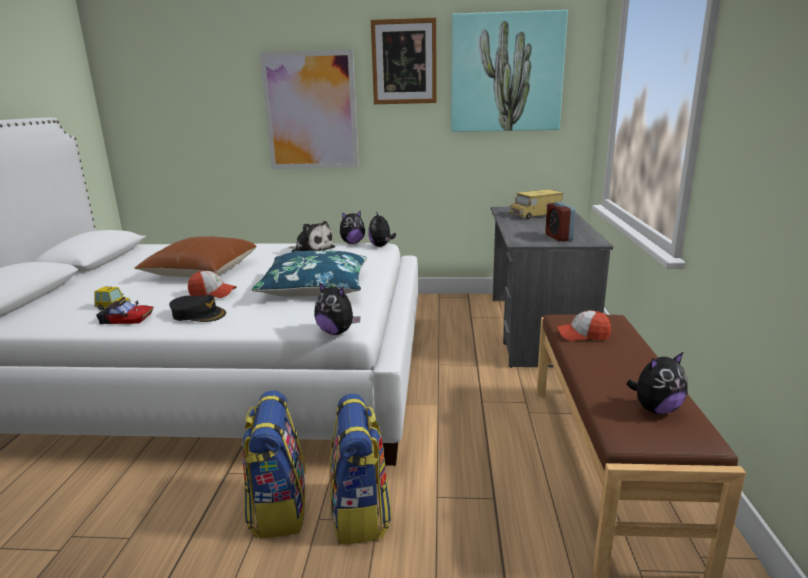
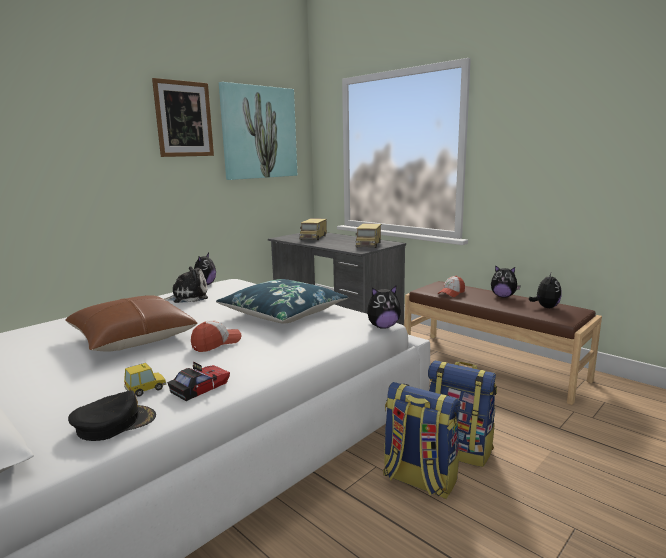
camera: 50 degrees left, 5 degrees down
(198, 314) = (257, 357): black cap -> black cap (114, 423)
(311, 111) = (97, 164): picture -> none
(381, 246) = (235, 281): plush toy -> plush toy (503, 296)
(558, 237) = (368, 244): alarm clock -> toy truck

